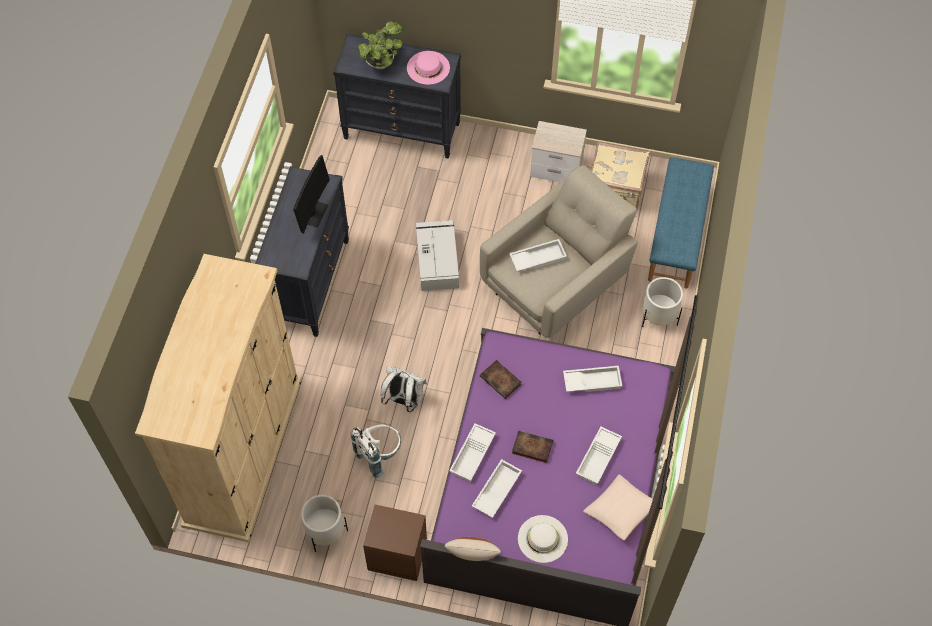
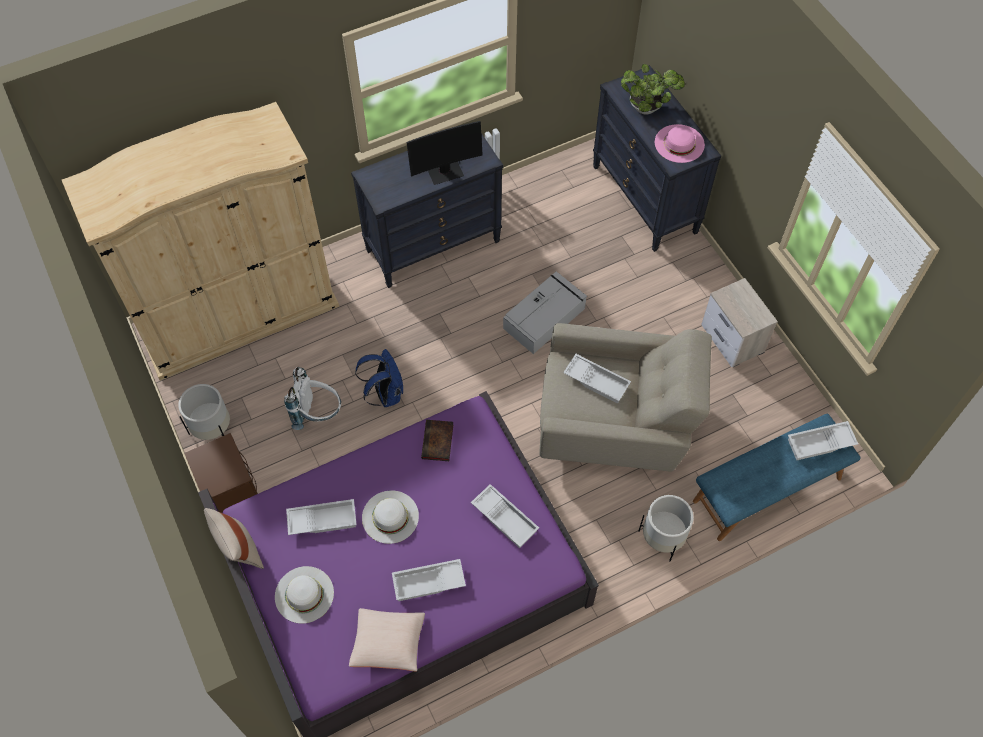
camera: 50 degrees right, 0 degrees up
(404, 400) = (385, 394): white backpack -> blue backpack
(473, 455) = (342, 475): white tray -> white tray (820, 444)
(531, 447) = (390, 516): book -> white hat
(615, 189) = (762, 402): beige suitcase -> none

